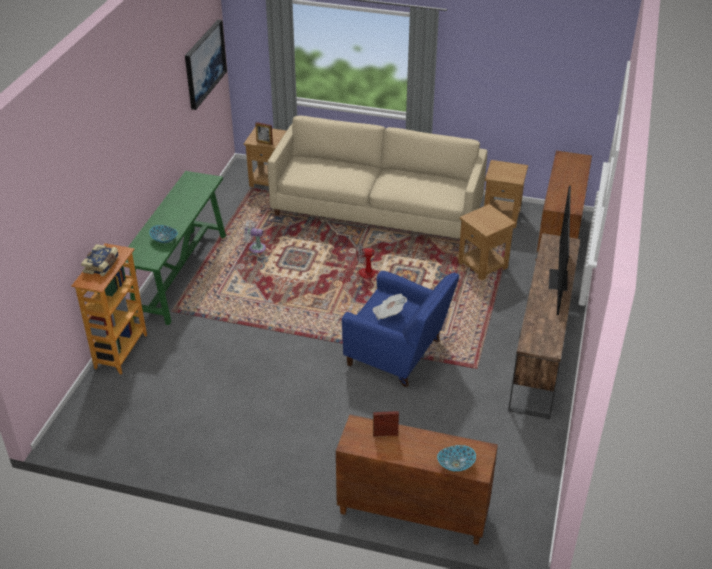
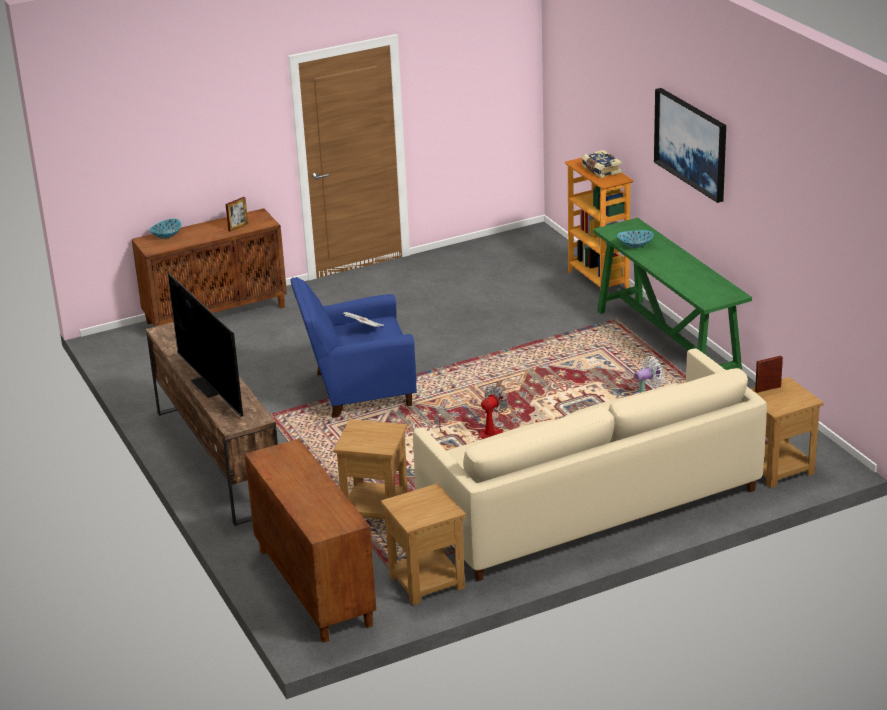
camera: 140 degrees right, 10 degrees down
(204, 63) = (834, 239): picture -> picture (691, 143)

